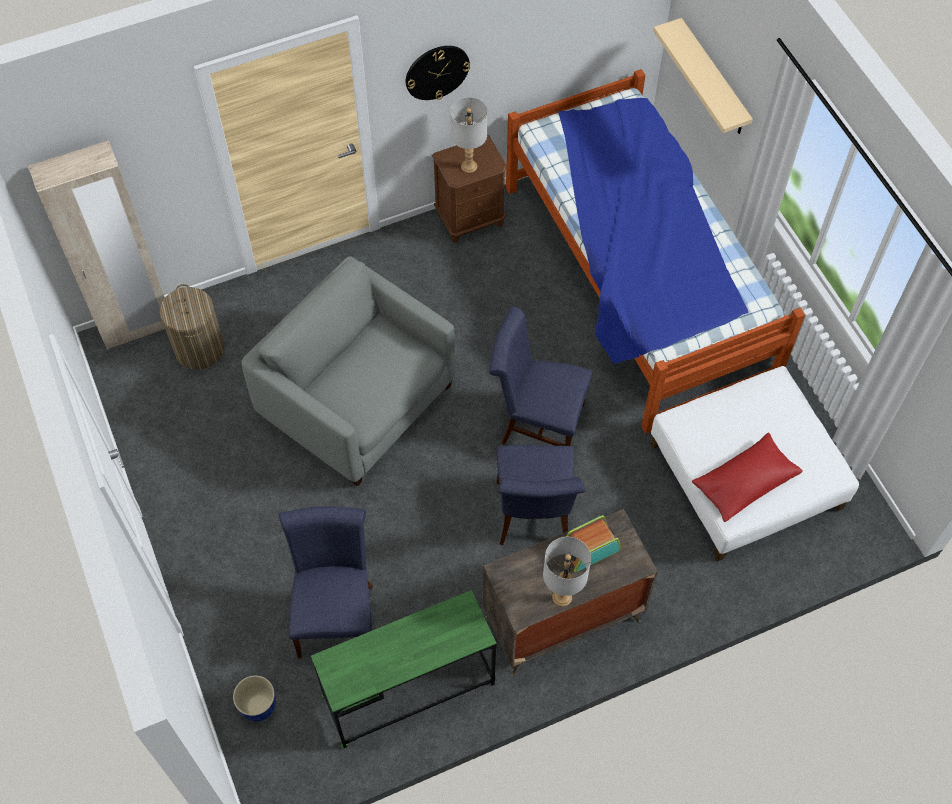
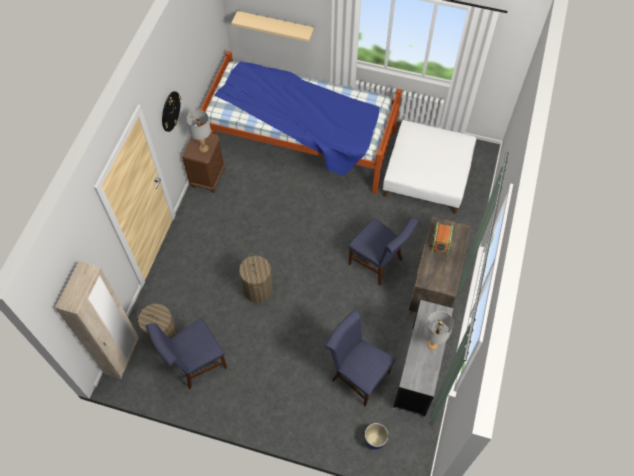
camera: 50 degrees left, 0 degrees up
(358, 401) = (258, 289): grey armchair -> laundry basket
(409, 690) = (418, 371): green desk -> grey desk
(537, 423) = (334, 228): blue chair -> blue chair (194, 364)
(562, 597) = (454, 267): grey table lamp -> grey table lamp (432, 344)
(744, 483) = (444, 172): red pillow -> none

